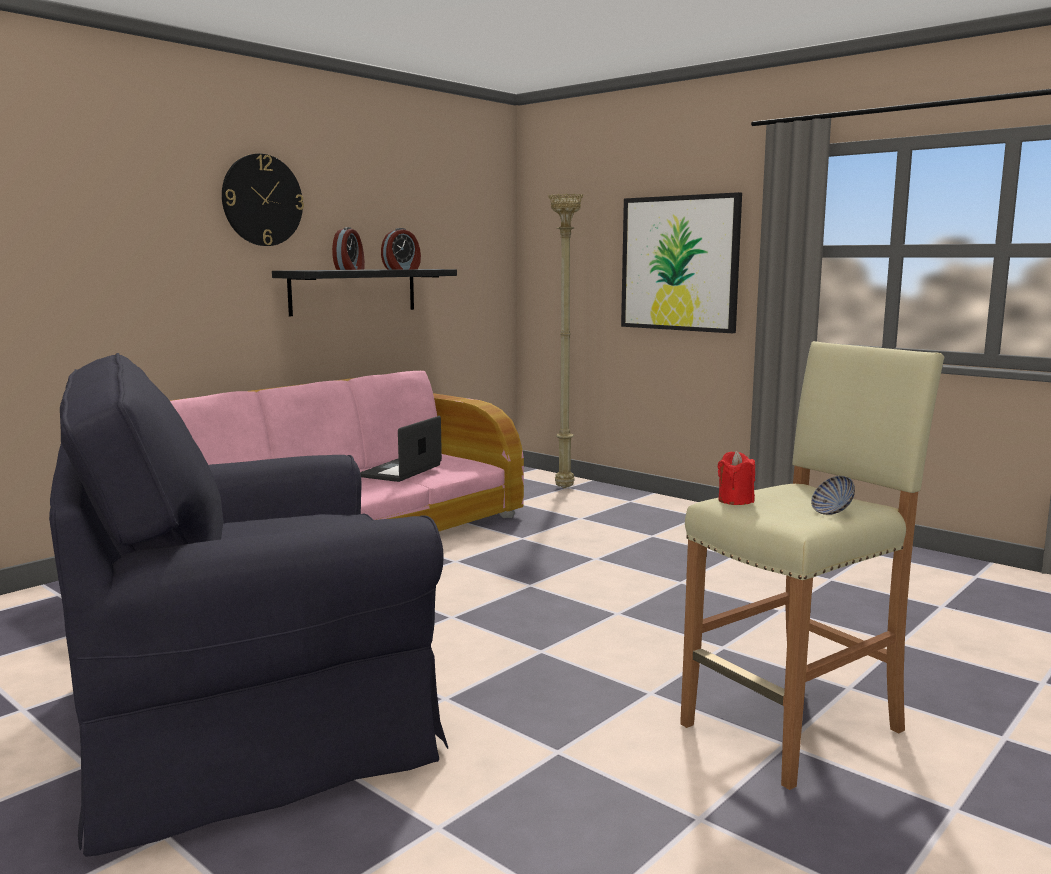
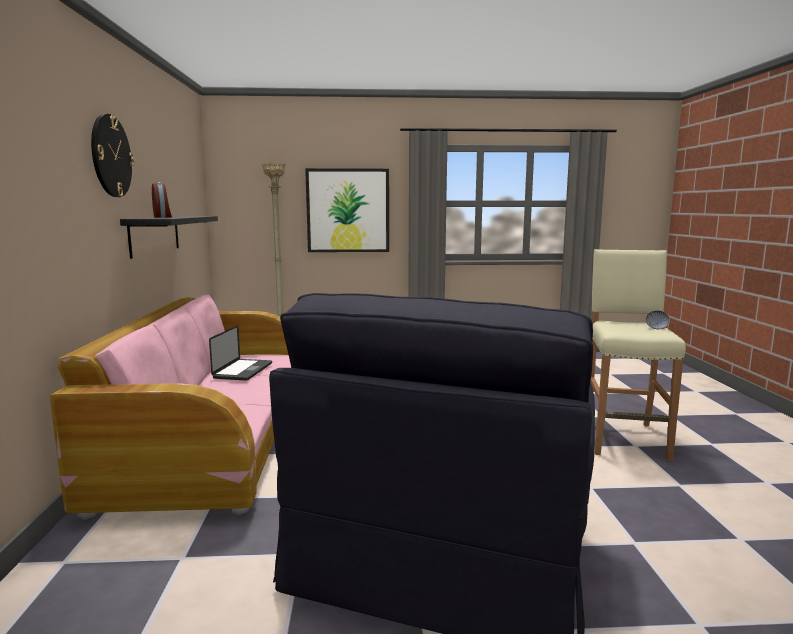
camera: 45 degrees left, 0 degrees up
(401, 471) = (243, 371): laptop -> laptop turned 150 degrees counterclockwise
(402, 269) = (193, 216): alarm clock -> none
(735, 500) = (618, 331): red candle -> none

